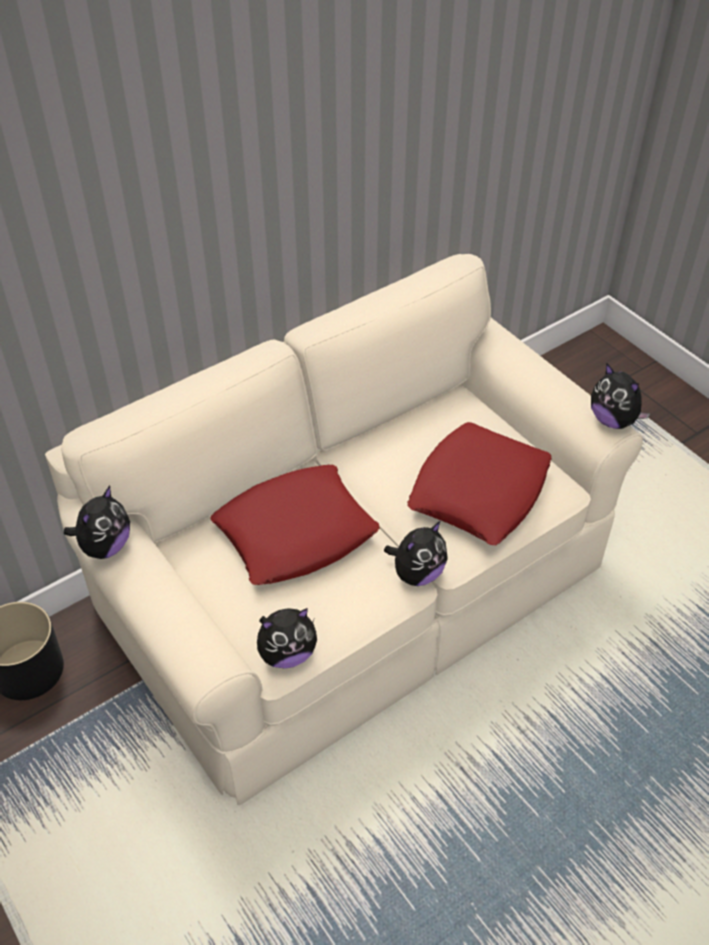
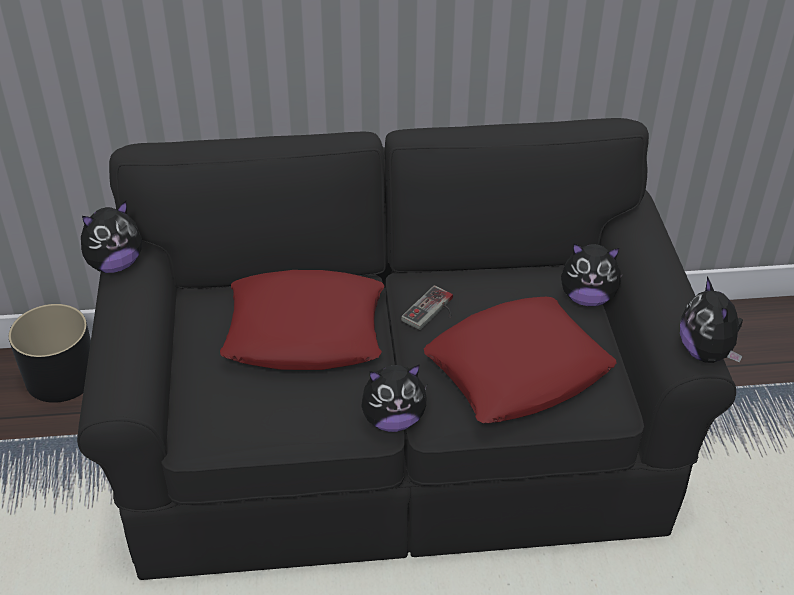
camera: 30 degrees right, 5 degrees down
(287, 654) = (210, 433): plush toy -> plush toy (587, 298)
(354, 584) = (397, 434): beige sofa -> black sofa
(382, 472) = (433, 312): none -> game controller

